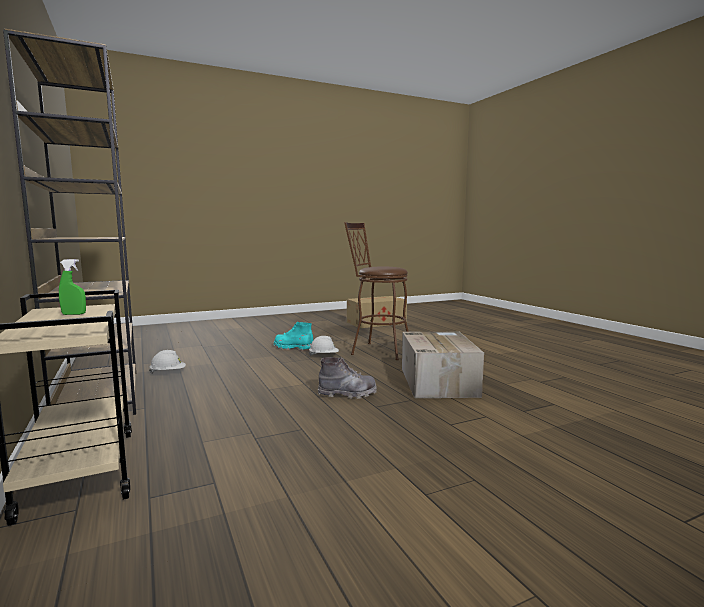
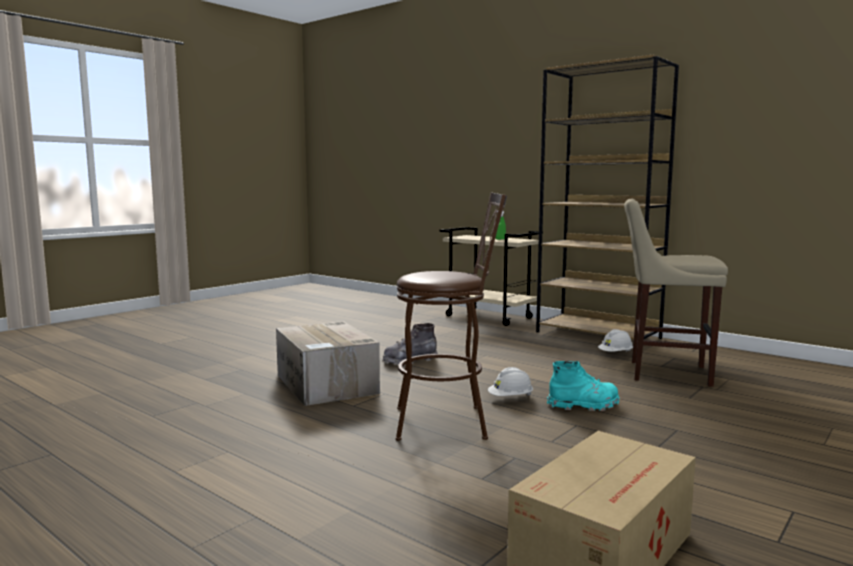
camera: 155 degrees right, 0 degrees up
(191, 356) = (664, 372): none -> beige stool

